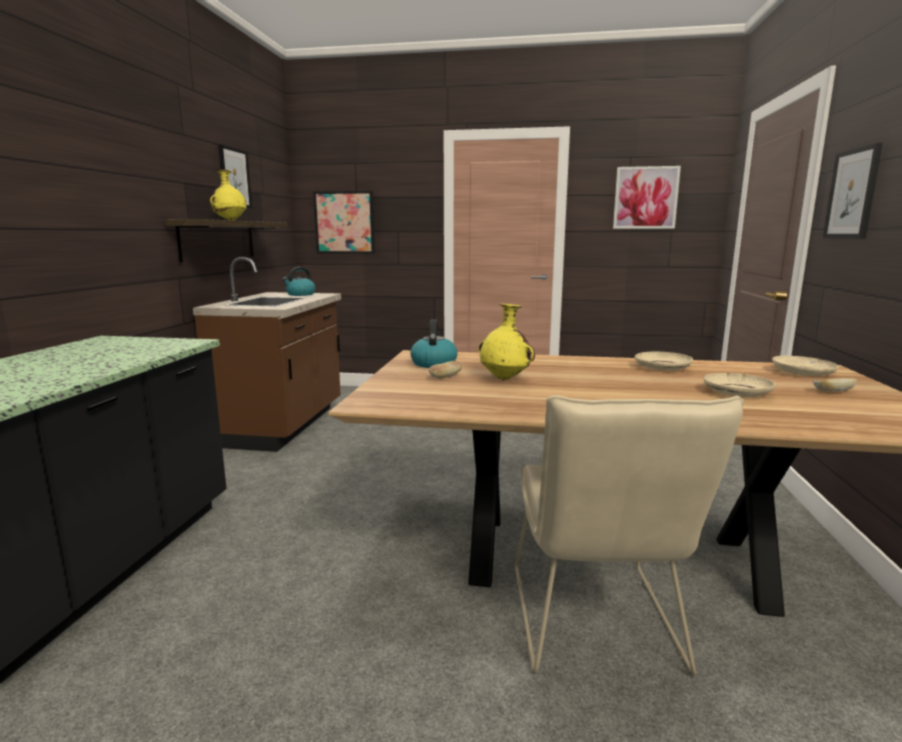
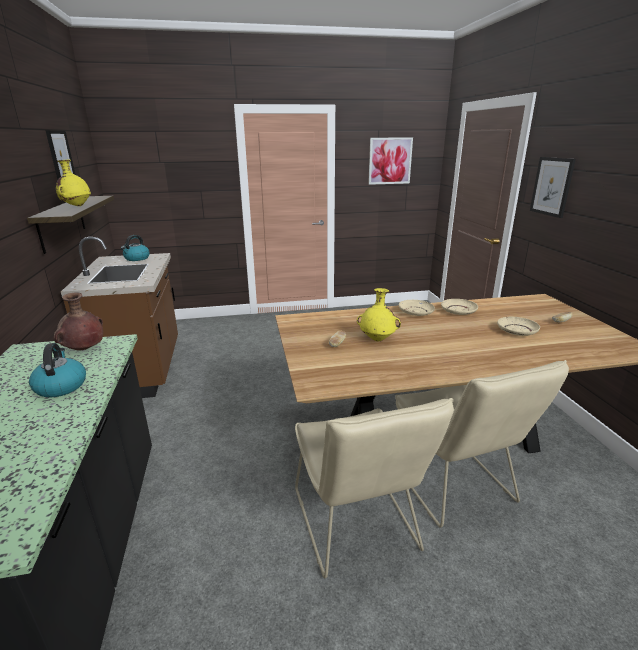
camera: 20 degrees left, 10 degrees up
(153, 343) = (84, 350): none -> brown vase
(345, 222) = (151, 184): picture -> none
(412, 638) = (357, 526): none -> beige chair
(433, 363) = (314, 329): kettle -> kettle (61, 386)
(802, 372) = (533, 305): beige plate -> beige plate (415, 312)

